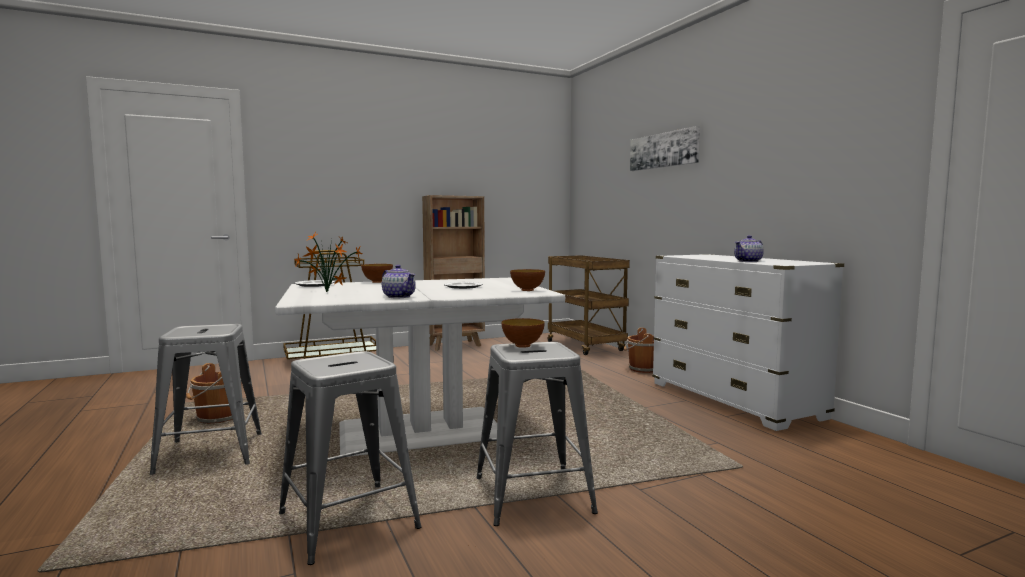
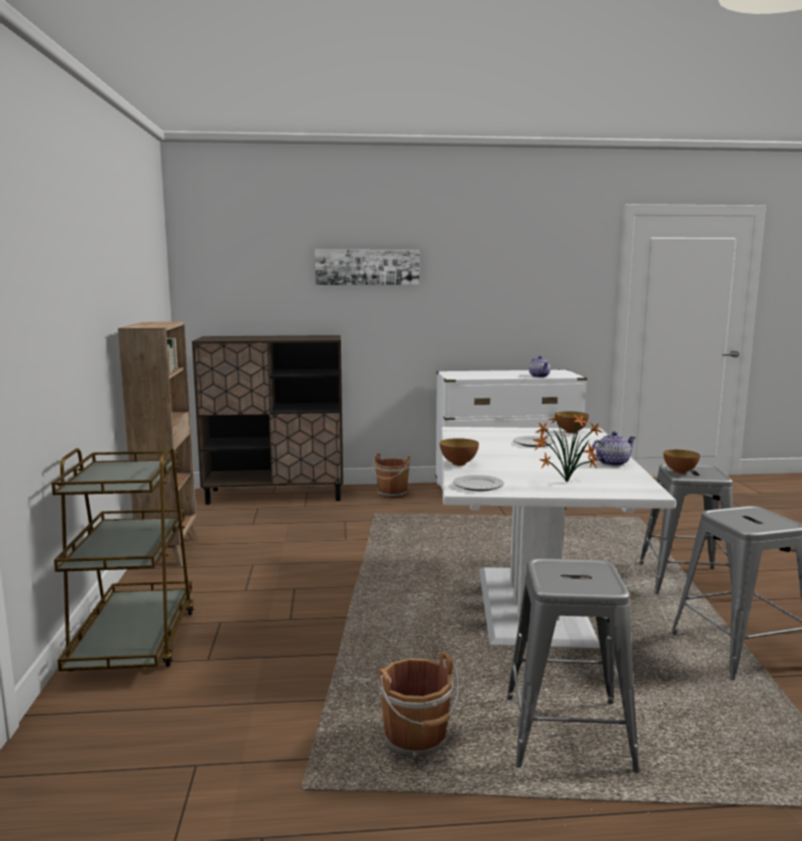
camera: 70 degrees left, 5 degrees up
(586, 346) = (276, 495): brown cart -> brown cabinet

